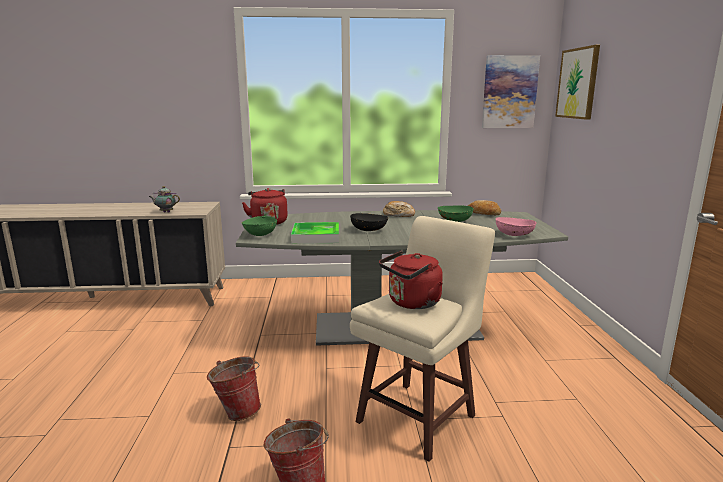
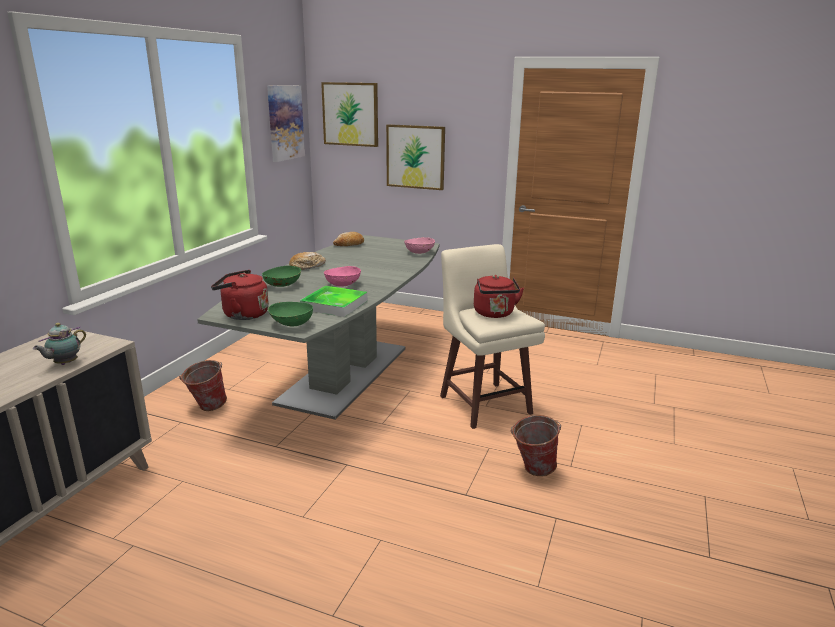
camera: 65 degrees left, 5 degrees up
(237, 411) = (415, 483): bucket -> bucket (206, 407)
(369, 230) = (342, 285): black bowl -> pink bowl
(454, 221) = (358, 256): green bowl -> green bowl (282, 285)
(615, 132) = (415, 157): none -> picture

